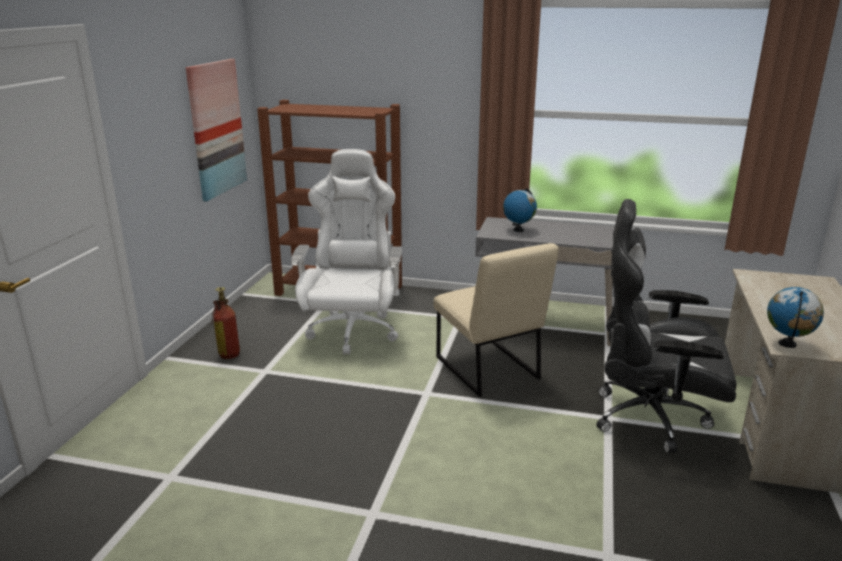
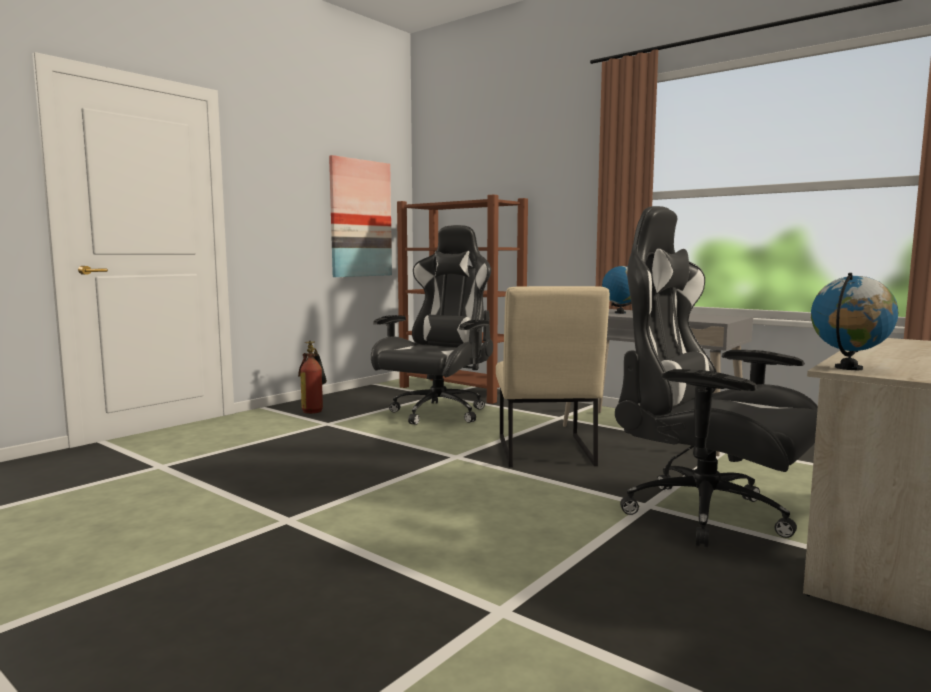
camera: 25 degrees right, 15 degrees down
(352, 335) = (435, 415): white office chair -> black office chair

